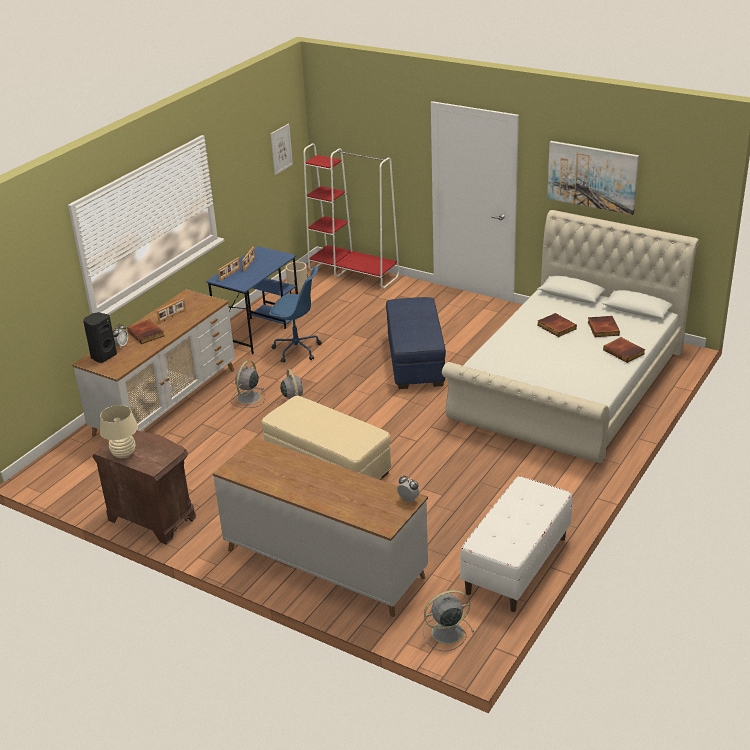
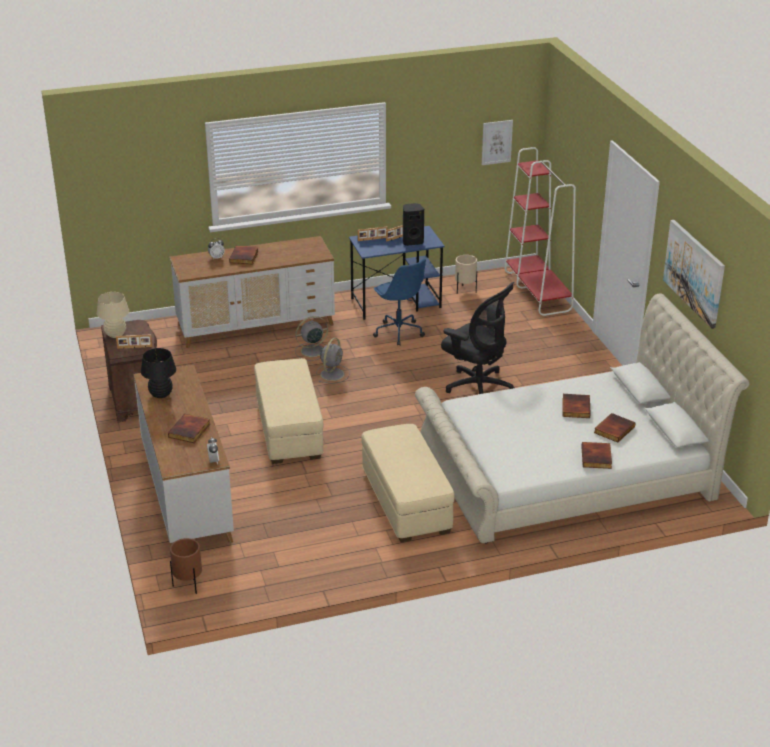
camera: 40 degrees right, 0 degrees up
(103, 356) = (195, 260): black speaker -> black speaker (412, 241)
(172, 316) = (279, 252): picture frame -> picture frame (134, 347)
(269, 475) = (161, 394): none -> black table lamp
(346, 489) = (190, 431): none -> book
(416, 360) = (475, 386): blue ottoman -> black office chair
(445, 633) = (188, 585): grey fan -> brown planter
(501, 466) = (406, 501): none -> beige ottoman
(517, 565) = (302, 574): white bench -> none

